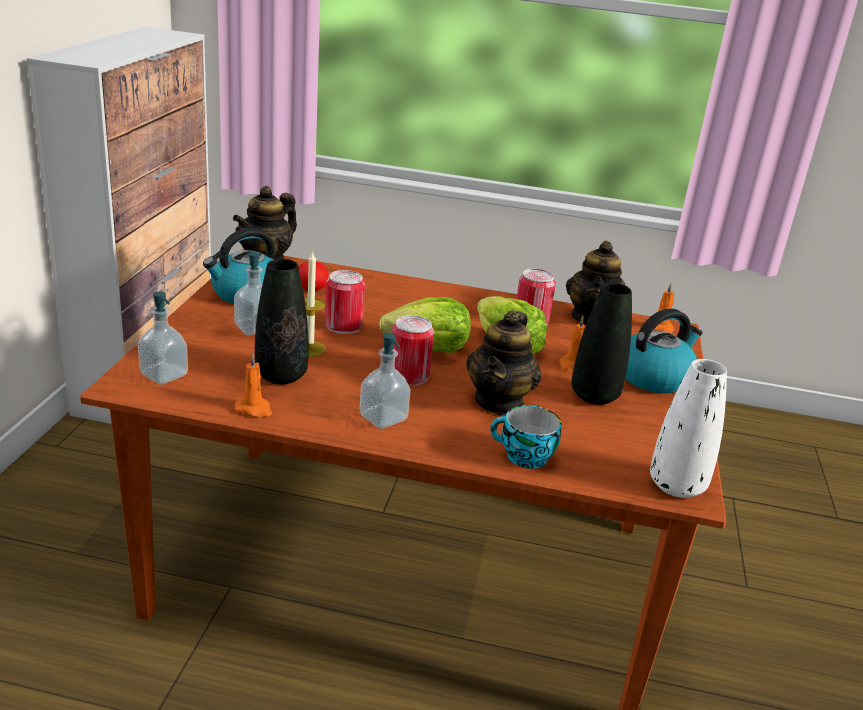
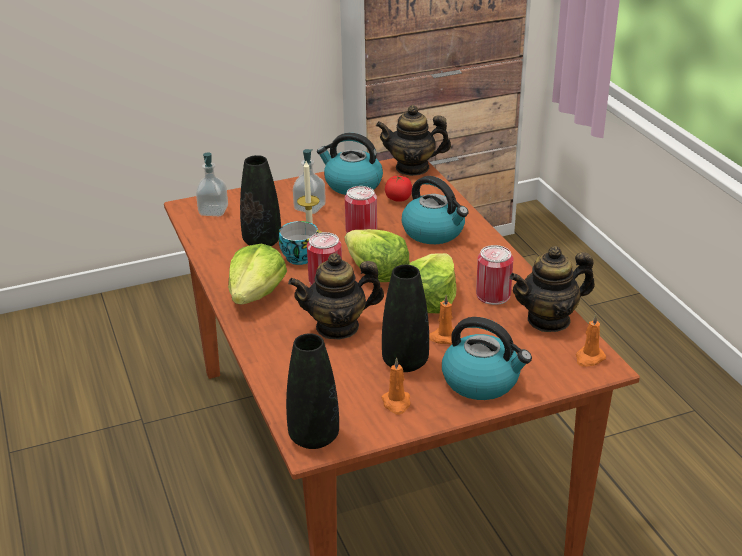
camera: 60 degrees right, 5 degrees up
(254, 409) = (212, 252): orange candle -> orange candle (396, 403)
(383, 418) = (256, 294): soap dispenser -> lettuce
(396, 300) = (434, 232): none -> kettle
(523, 457) = (273, 361): cup -> cup (298, 256)
(676, 486) = (314, 437): white vase -> black vase

